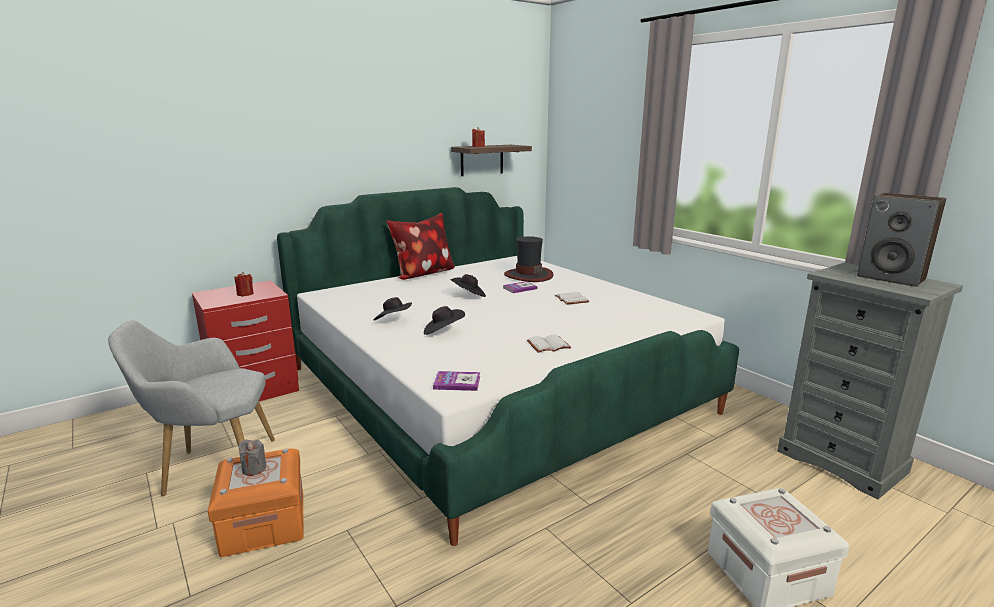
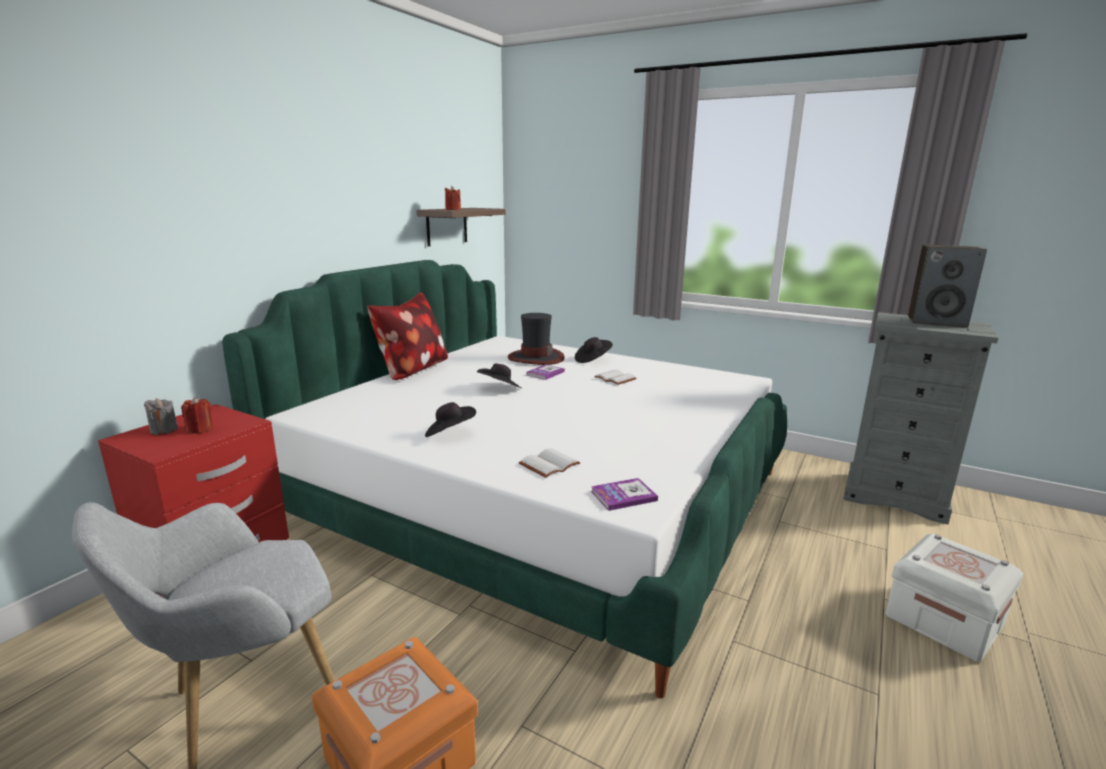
camera: 25 degrees left, 0 degrees up
(254, 469) = (386, 686): grey candle -> grey candle (164, 430)
(443, 332) = (527, 437): black hat -> black hat (592, 360)
(548, 345) = (659, 432): white book -> white book (549, 464)

